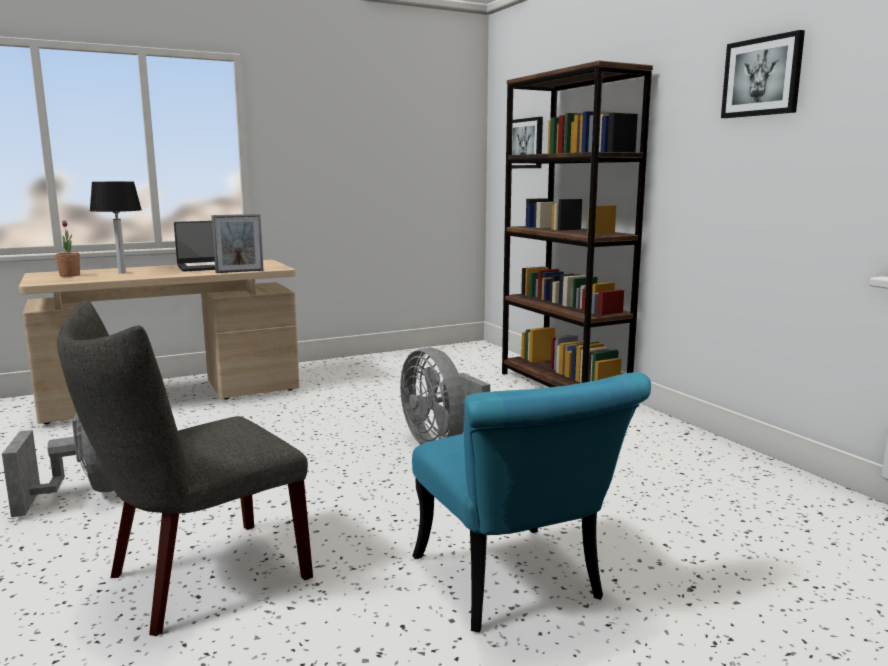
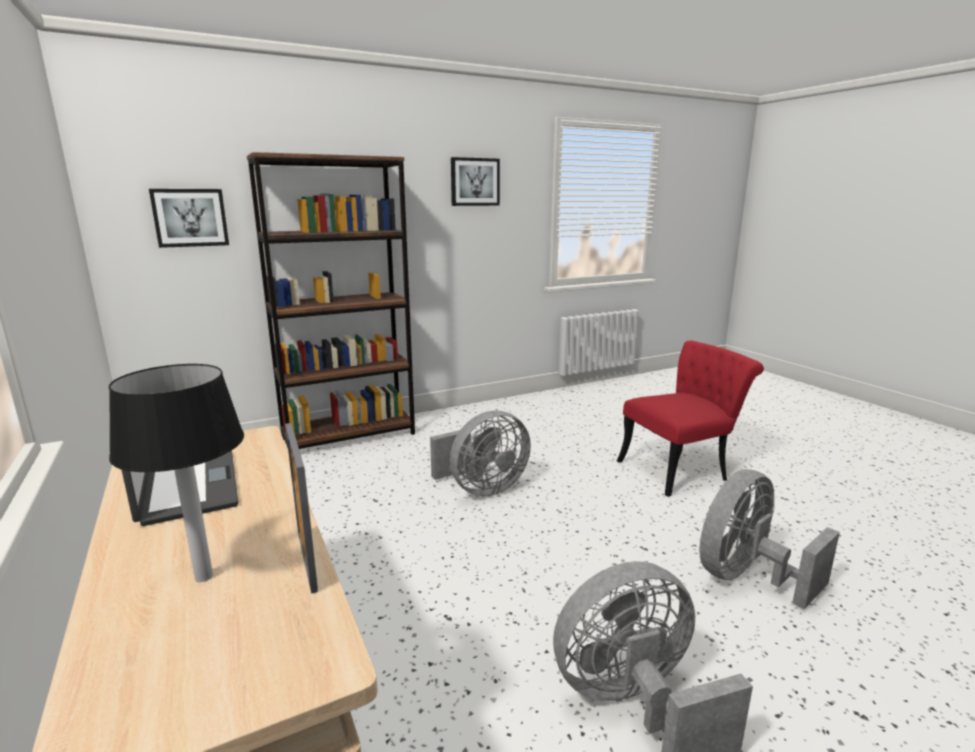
camera: 90 degrees left, 5 degrees up
(70, 275) = (197, 655): potted plant -> none
(197, 579) = (747, 577): grey chair -> grey fan
(239, 271) = (278, 457): picture frame -> picture frame (307, 560)
(516, 587) = (680, 469): turquoise chair -> red chair

